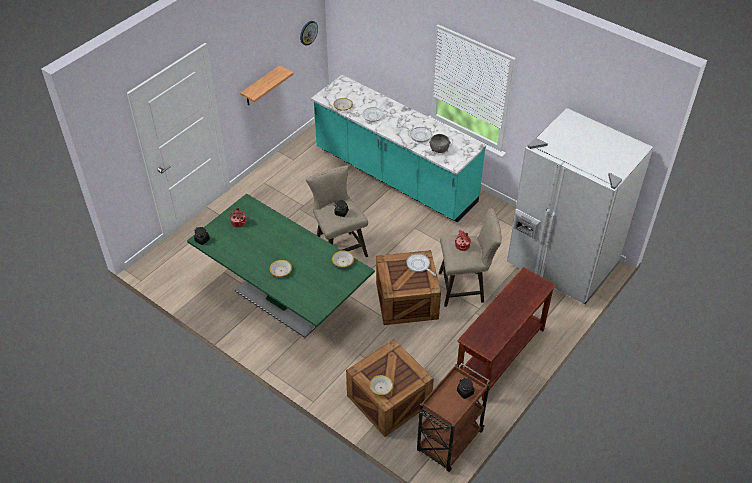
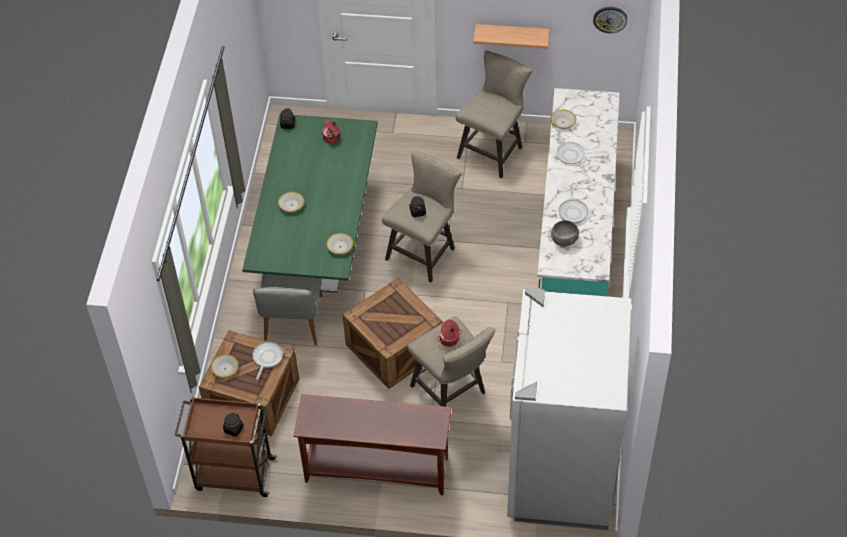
camera: 60 degrees right, 5 degrees up
(286, 176) = (493, 150): none -> beige stool
(338, 344) = (293, 319): none -> grey chair
(419, 265) = (411, 321): frying pan -> frying pan (267, 358)

